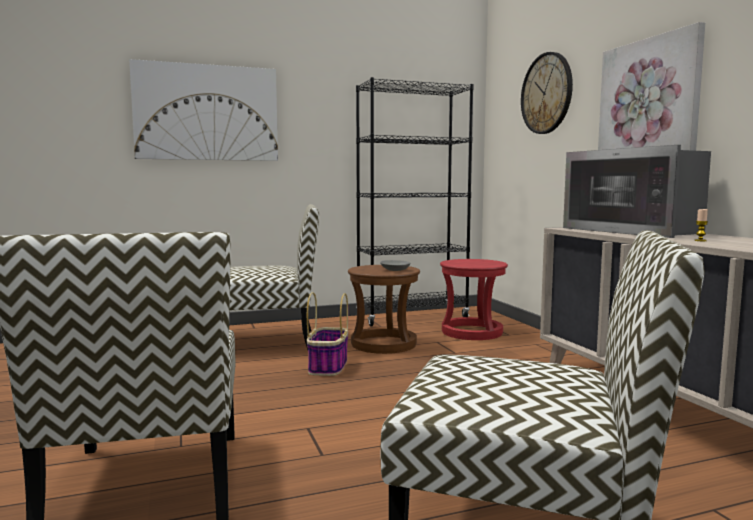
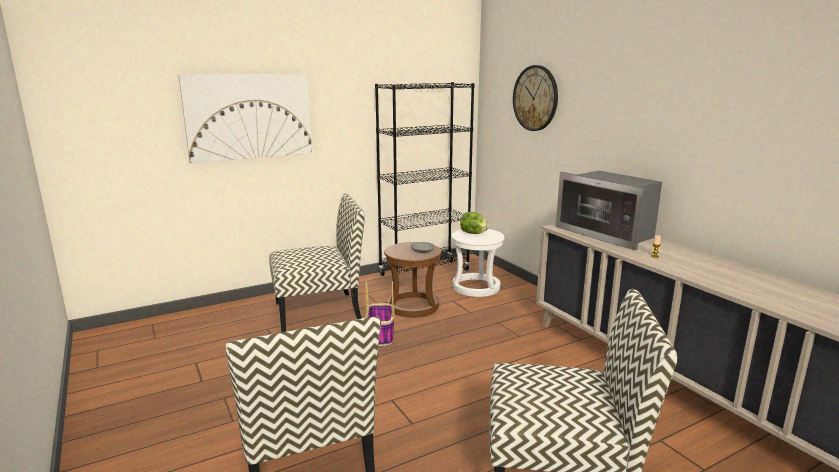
camera: 10 degrees left, 10 degrees up
(468, 261) = (473, 233): none -> lettuce
(472, 332) = (476, 287): red stool -> white stool
(649, 102) = (618, 130): picture -> none

